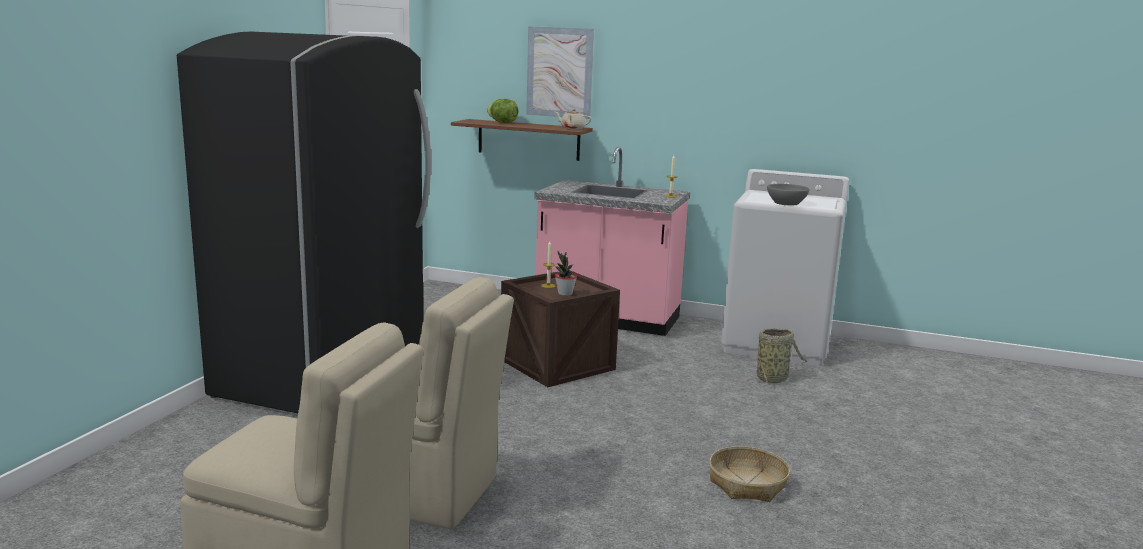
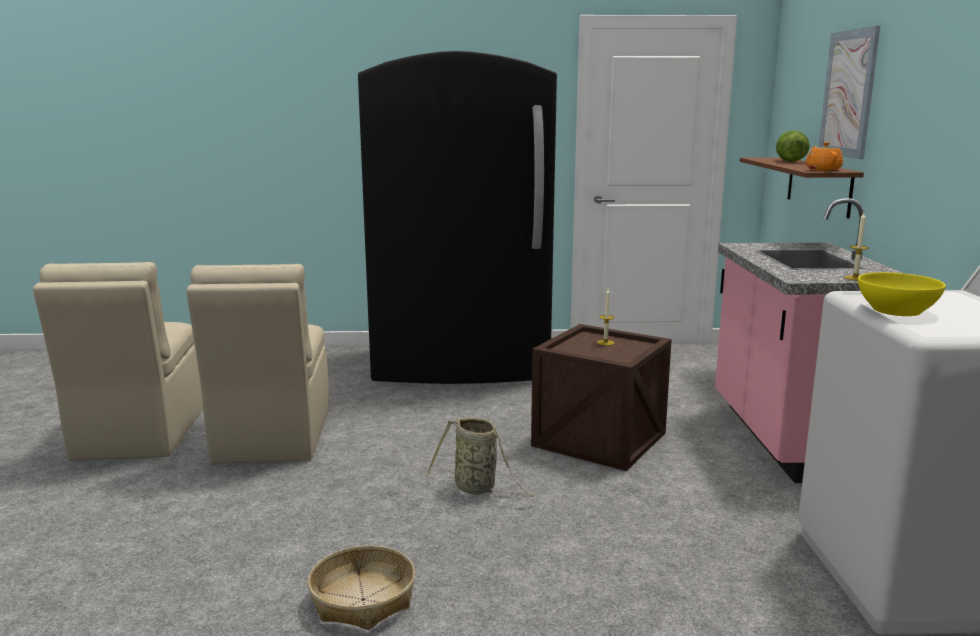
camera: 70 degrees right, 0 degrees up
(565, 293) = (588, 352): potted plant -> none
(572, 128) = (823, 170): beige teapot -> orange teapot
(773, 379) = (747, 588): basket -> basket (478, 488)
(786, 203) = (896, 310): grey bowl -> yellow bowl

